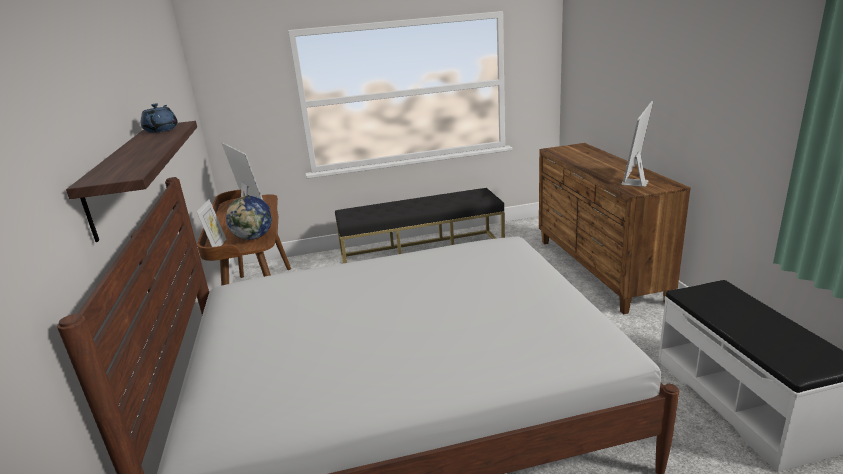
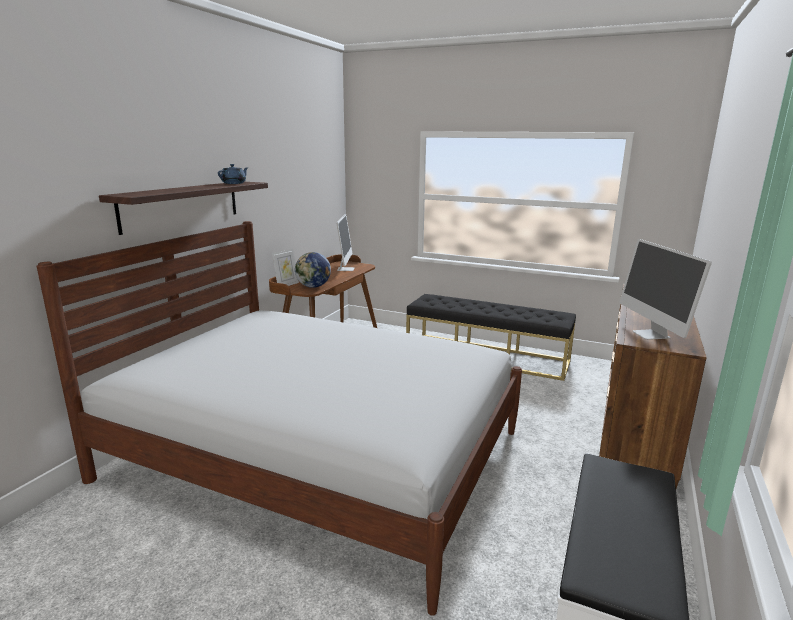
camera: 35 degrees right, 5 degrees down
(634, 182) = (651, 334): monitor -> monitor turned 75 degrees counterclockwise

